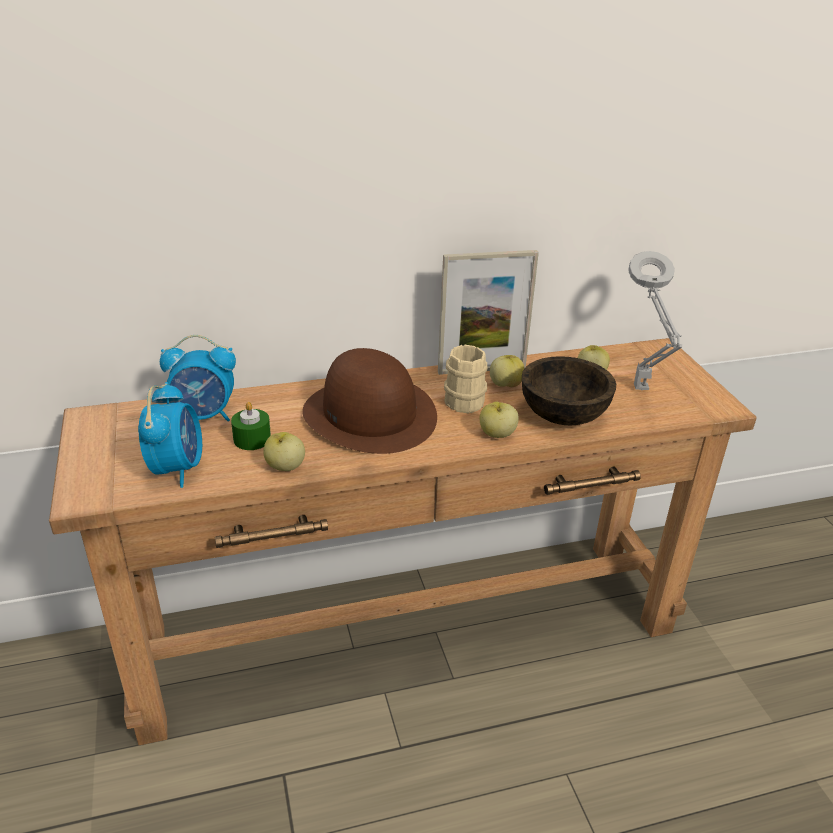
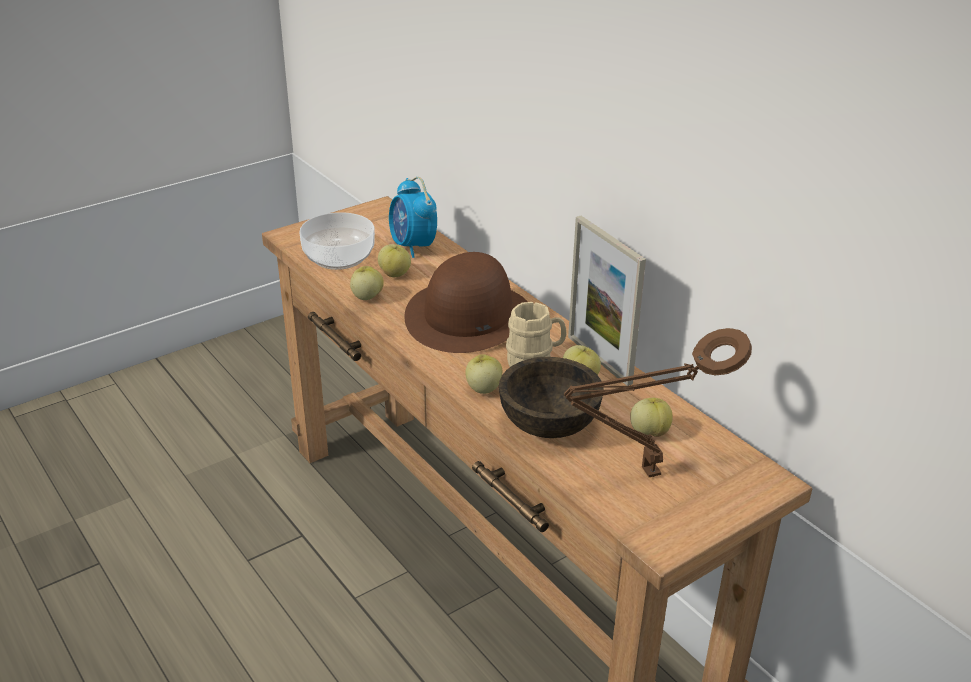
camera: 70 degrees right, 0 degrees up
(177, 468) = (339, 256): alarm clock -> bowl
(252, 439) = (395, 274): green candle -> apple
(641, 391) = (645, 474): grey table lamp -> brown table lamp

